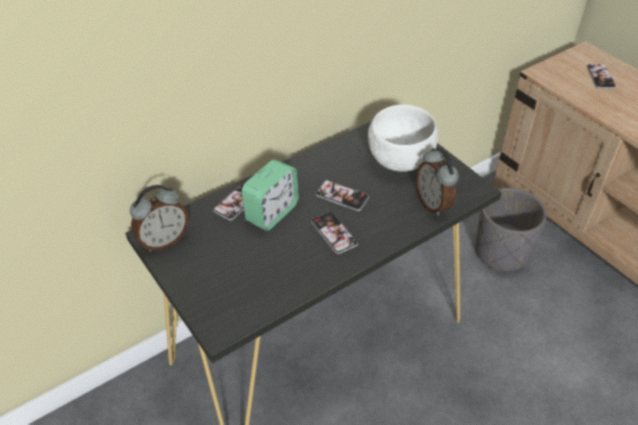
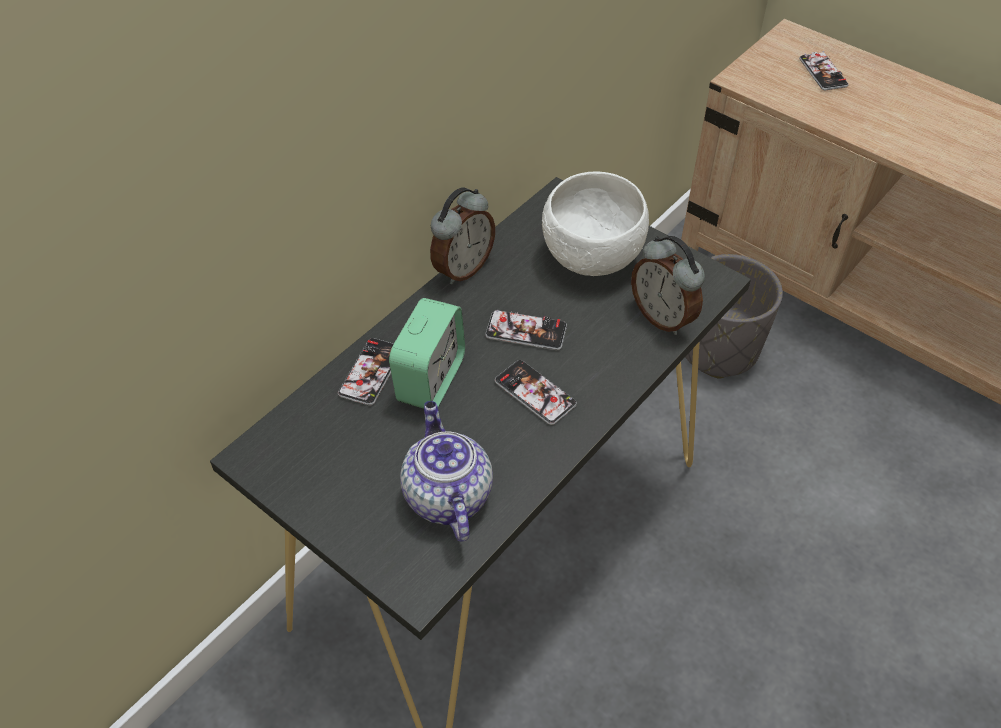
camera: 15 degrees left, 5 degrees up
(164, 241) = (278, 461): alarm clock -> alarm clock (462, 268)
(256, 281) = (446, 495): none -> teapot

